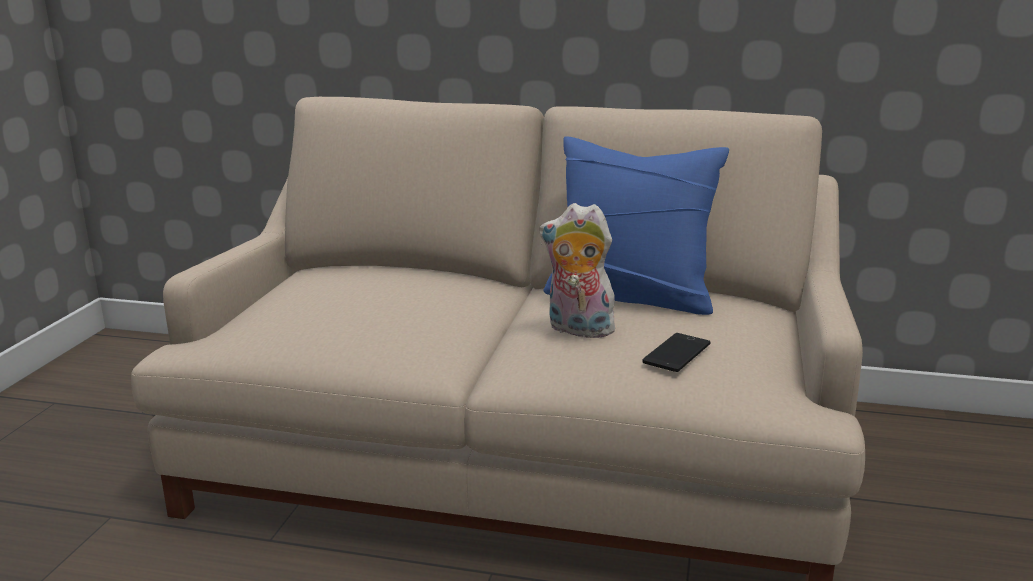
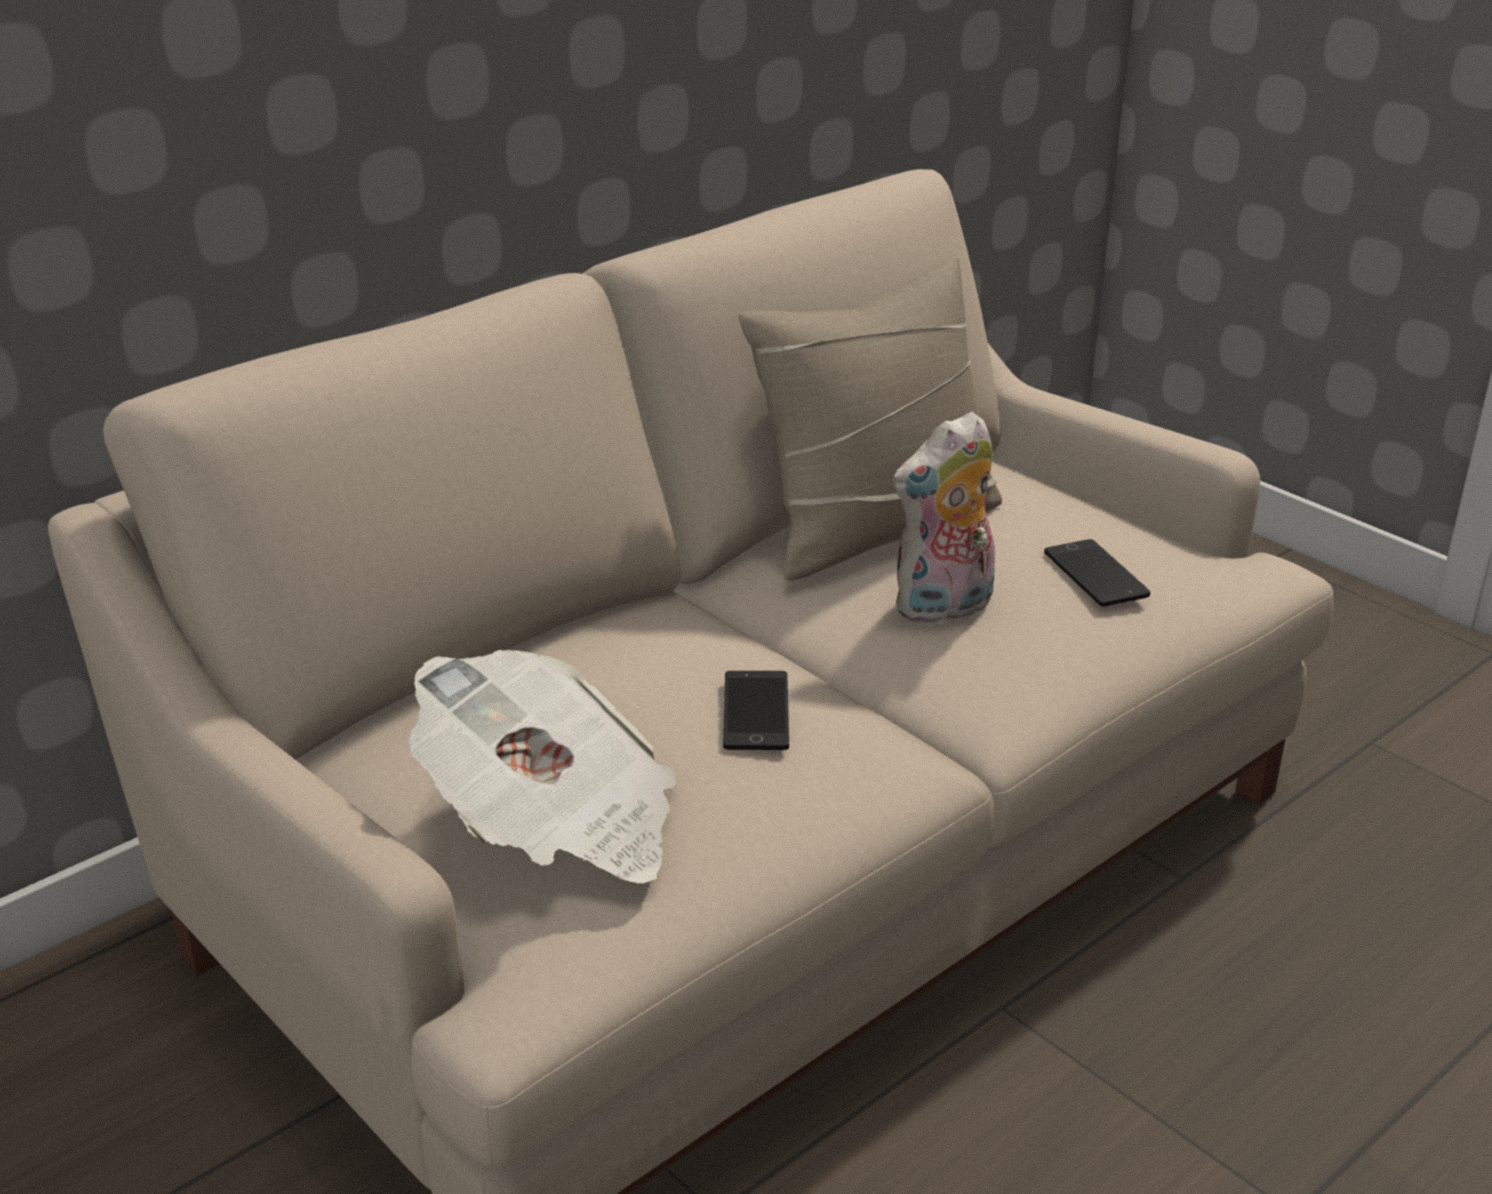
camera: 55 degrees left, 10 degrees up
(285, 307) = (554, 822): none -> newspaper
(417, 317) = (756, 711): none -> phone
(630, 296) = (875, 528): blue pillow -> beige pillow

